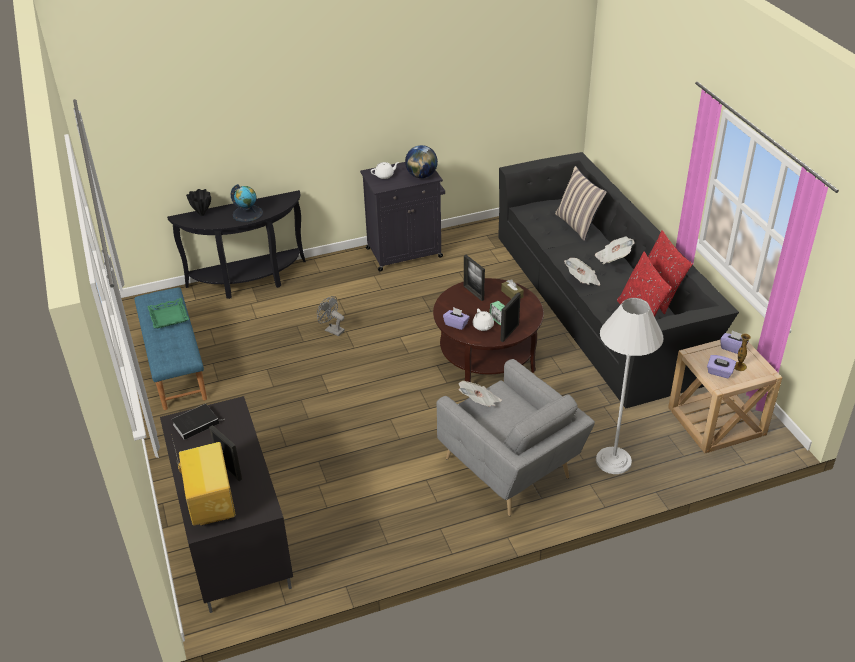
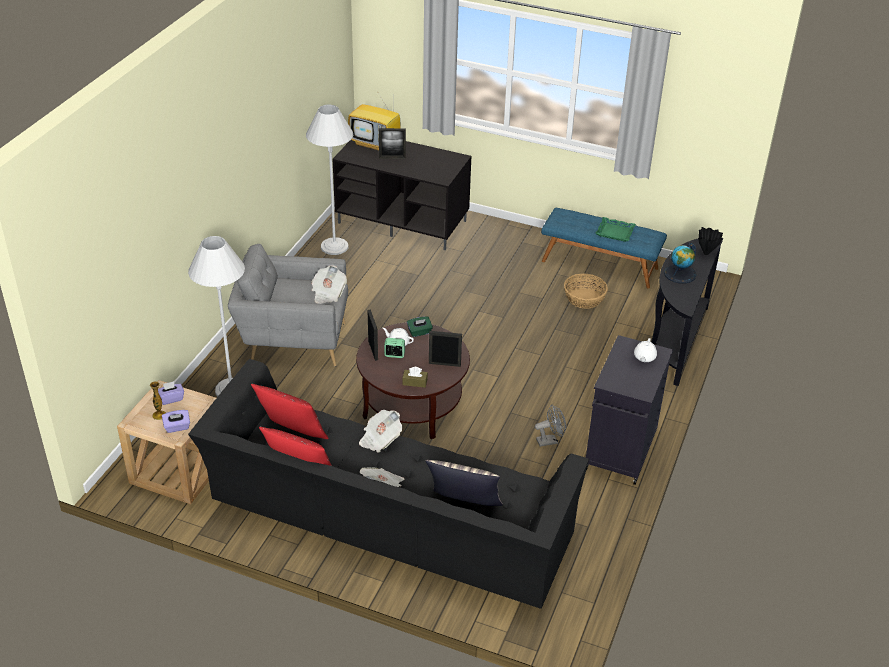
camera: 130 degrees right, 0 degrees up
(197, 423) = (447, 163): book -> none
(240, 348) = (584, 298): none -> basket
(332, 330) = (552, 349): grey fan -> grey fan (550, 440)
(339, 555) = (334, 246): none -> white floor lamp
(421, 176) = (616, 378): globe -> none
(456, 324) = (419, 332): purple tissue box -> green tissue box

